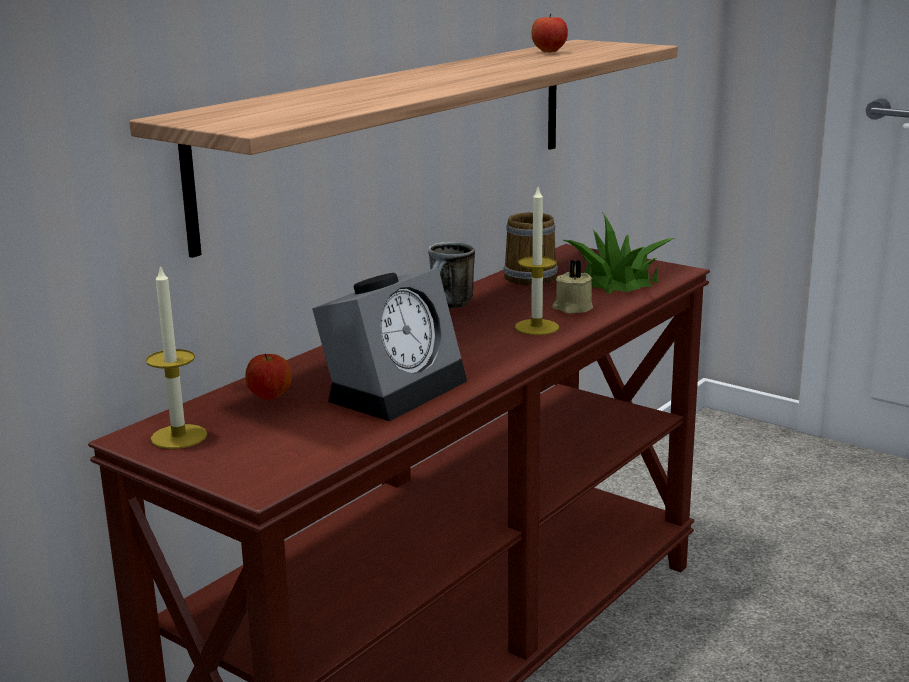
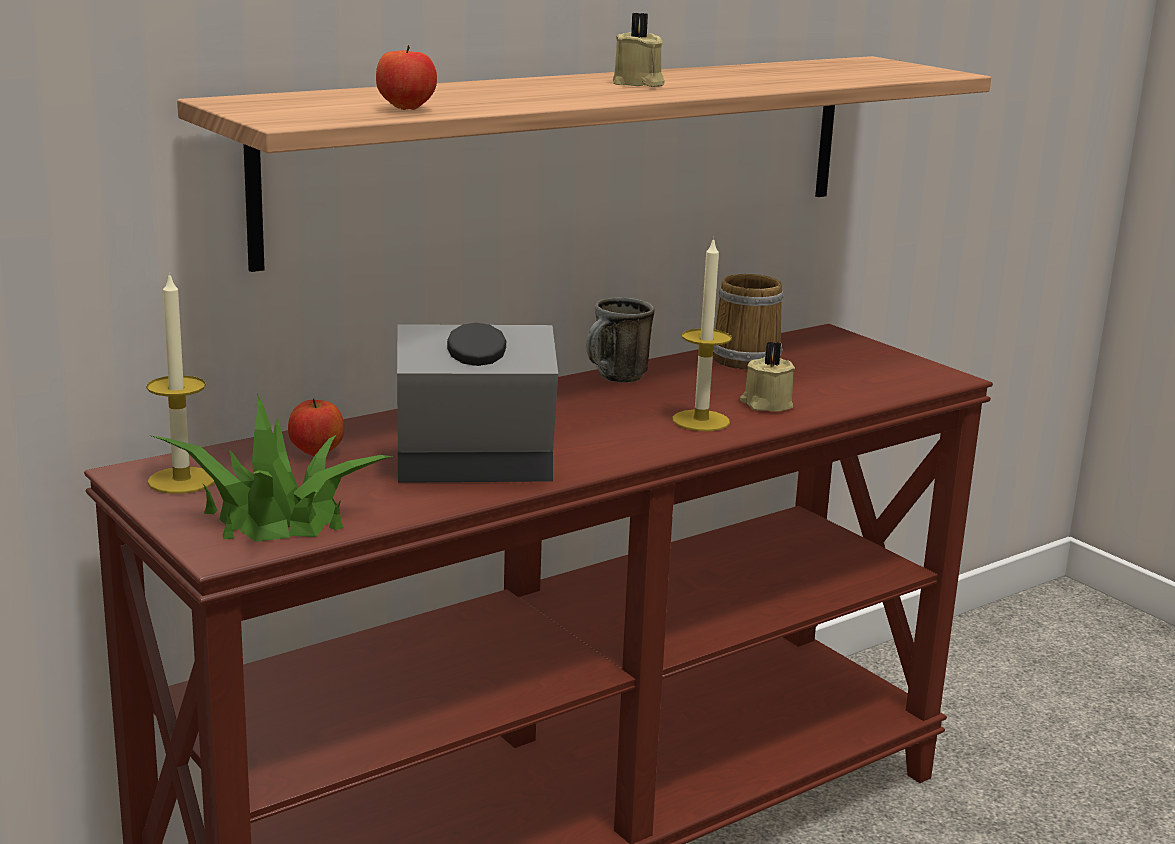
camera: 15 degrees right, 0 degrees up
(396, 388) = (468, 466): alarm clock -> alarm clock turned 150 degrees counterclockwise
(456, 74) = (638, 84): none -> beige candle
(549, 52) = (805, 68): apple -> apple (406, 108)
(616, 281) = (852, 379): potted plant -> potted plant (275, 516)

